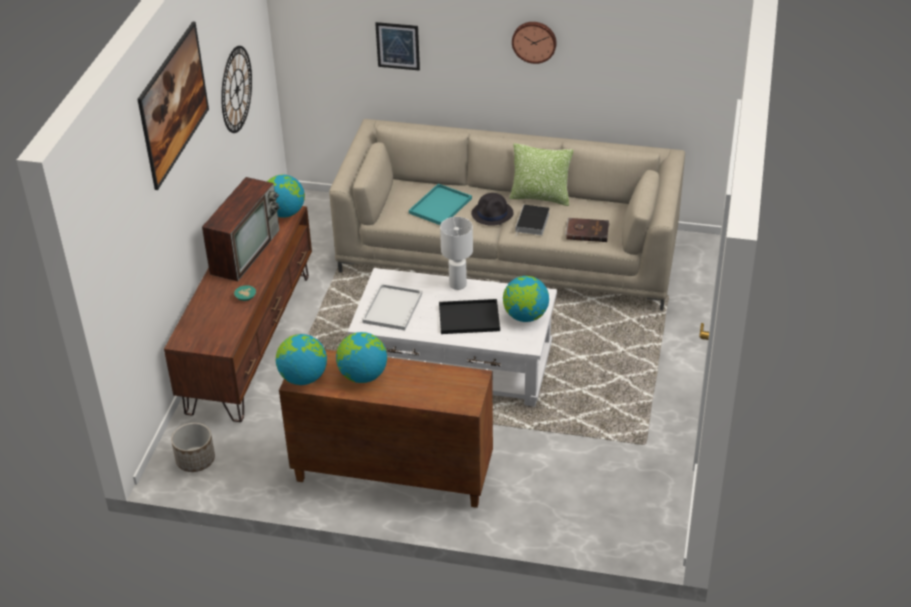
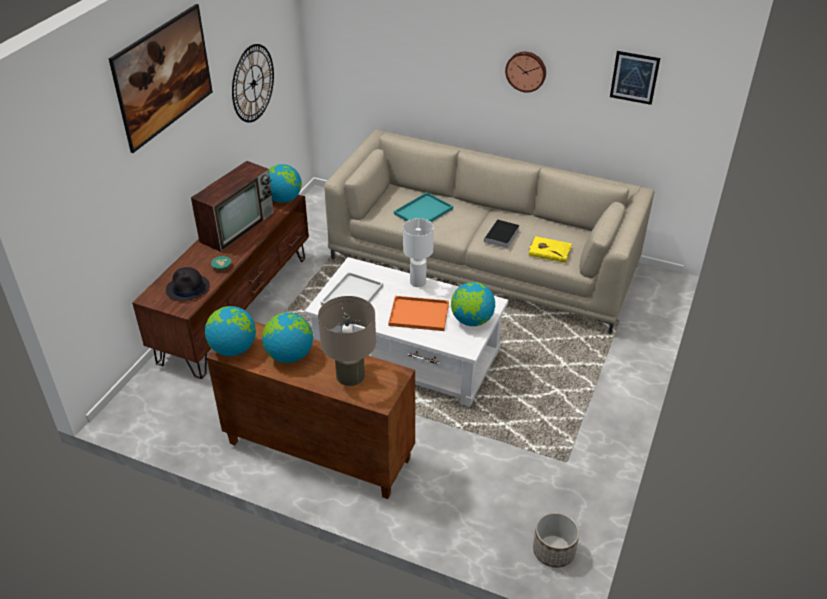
camera: 10 degrees right, 0 degrees up
(195, 460) = (148, 408): planter -> planter (553, 551)
(398, 46) = (406, 65): picture -> picture (634, 77)
(430, 385) = (350, 375): none -> beige table lamp
(468, 318) = (417, 315): black tray -> orange tray
(492, 213) = (467, 224): black hat -> black hat (188, 288)
(540, 197) = (515, 215): pillow -> none
(587, 231) = (549, 250): brown book -> yellow book

